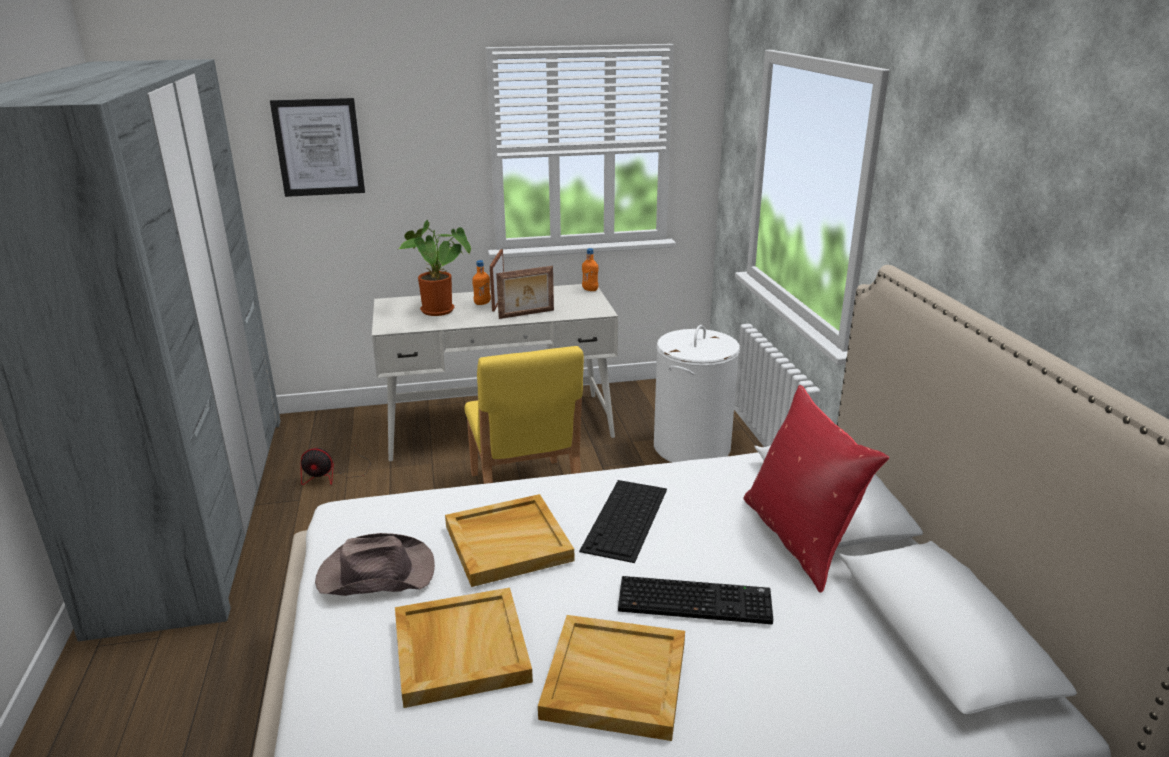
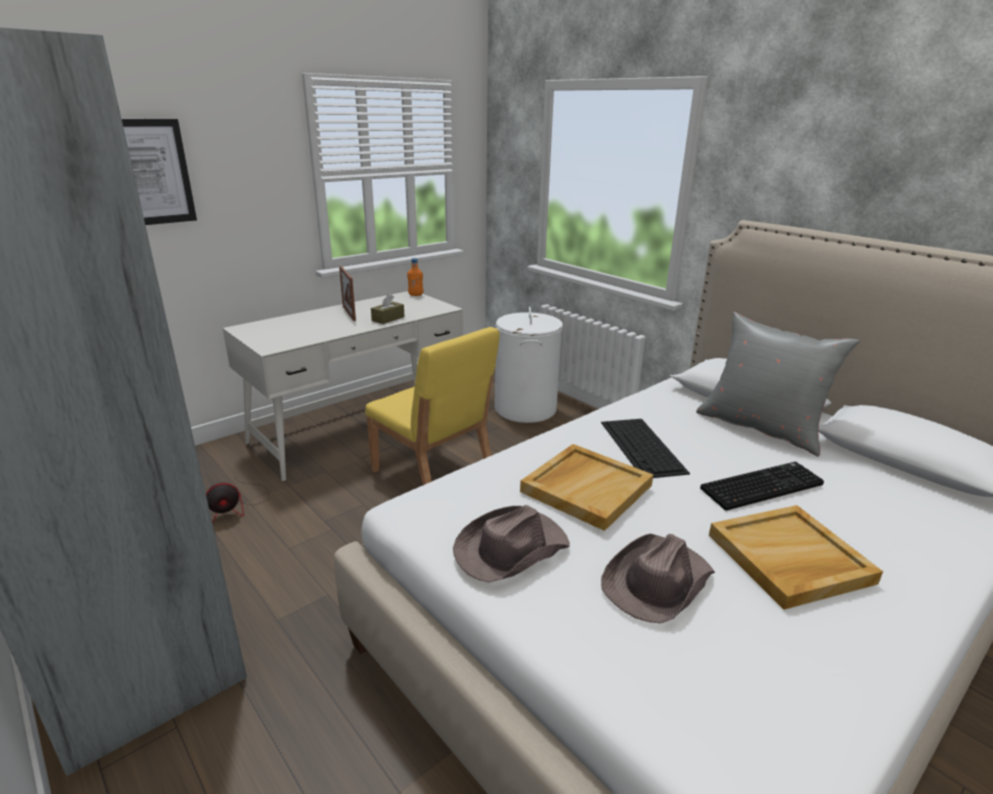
camera: 30 degrees left, 0 degrees up
(441, 311) = (306, 328): potted plant -> none
(459, 649) = (657, 582): beige tray -> brown hat
(482, 303) = (336, 316): orange bottle -> none
(527, 314) = (388, 319): picture frame -> brown tissue box
(800, 539) = (761, 427): red pillow -> grey pillow

